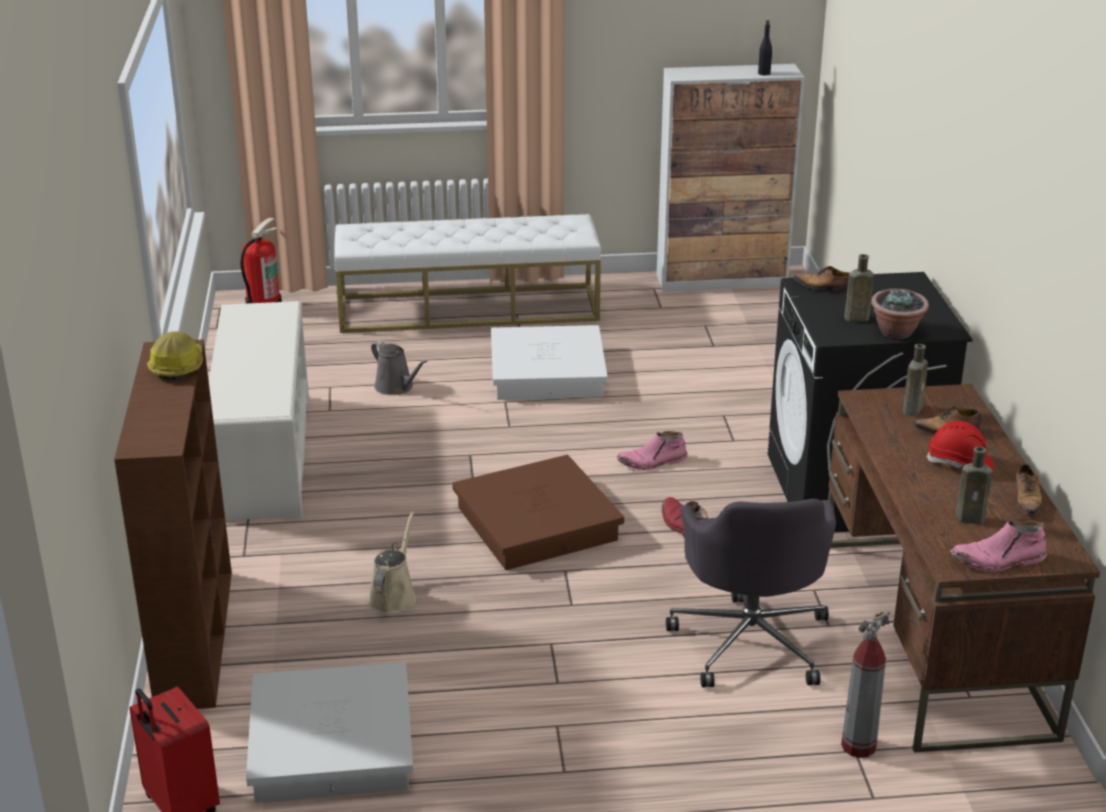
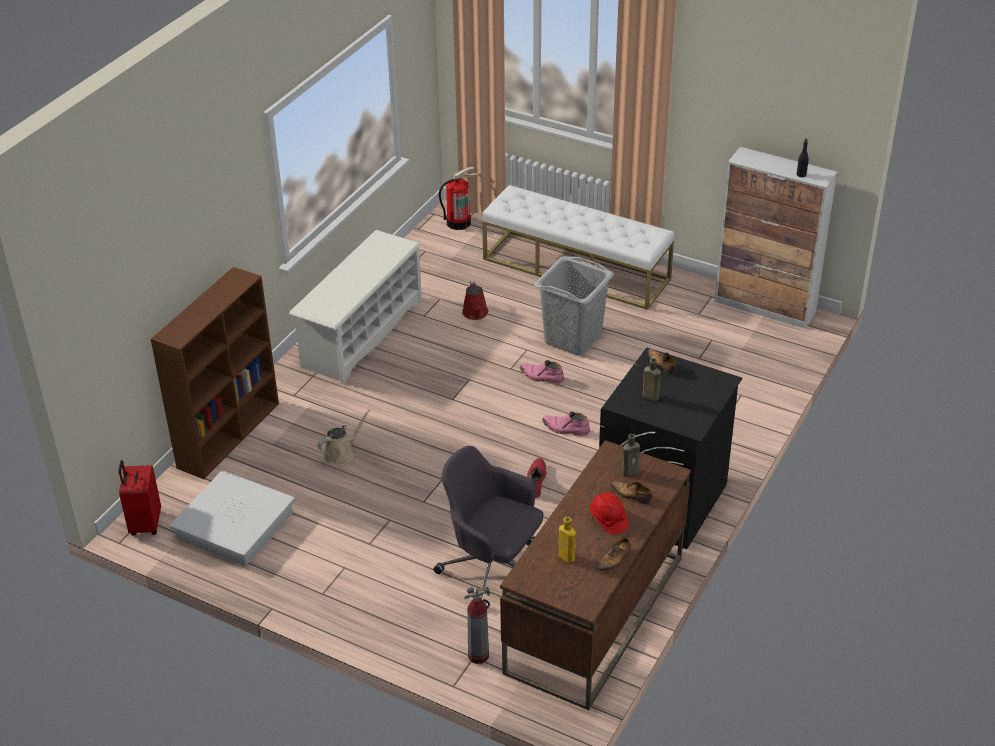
camera: 35 degrees right, 10 degrees up
(177, 366) = (231, 290): hard hat -> none
(396, 387) = (475, 313): grey watering can -> red watering can
(536, 524) = (457, 442): brown storage box -> none
(548, 373) = (573, 338): white storage box -> grey laundry basket
(751, 640) = (492, 568): grey office chair -> grey office chair turned 90 degrees clockwise
(896, 332) = (660, 417): potted plant -> none
(972, 519) = (567, 557): brown bottle -> yellow bottle
(998, 560) = (547, 588): pink boot -> pink boot (541, 377)

